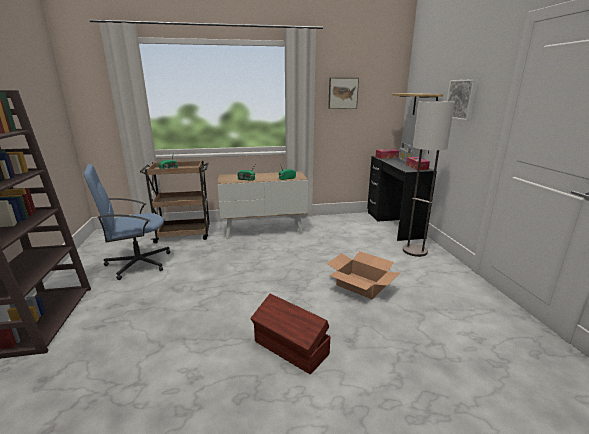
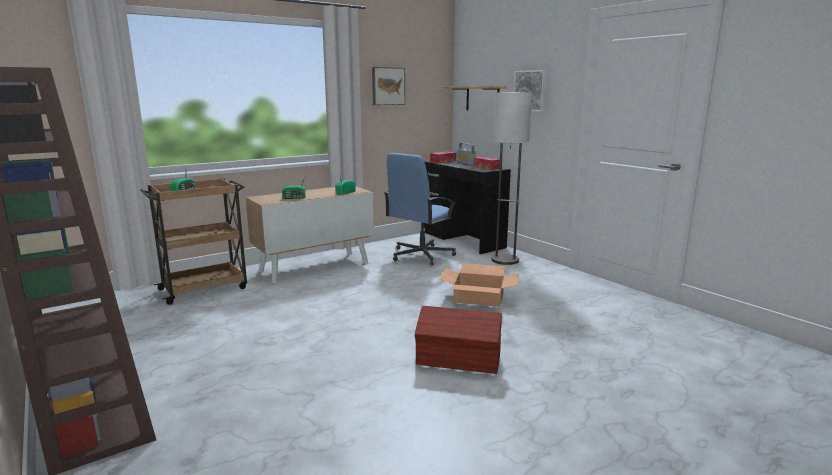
camera: 25 degrees left, 5 degrees down
(137, 263) = (171, 329): blue office chair -> blue office chair (421, 255)

